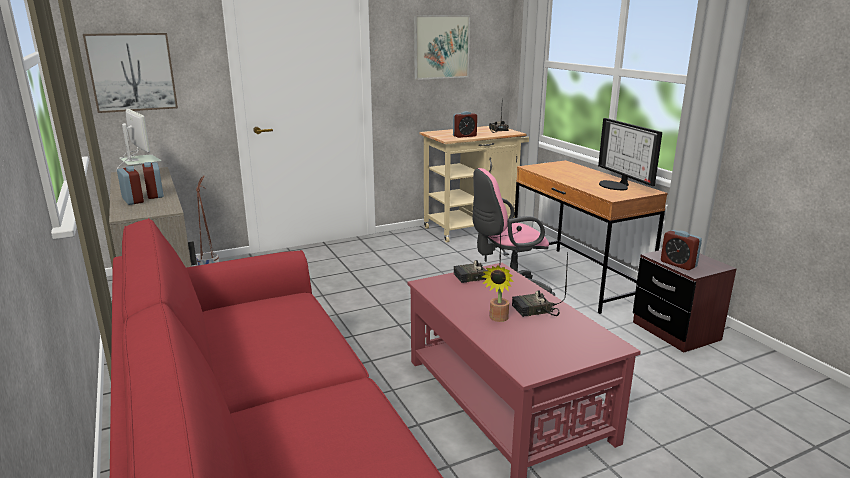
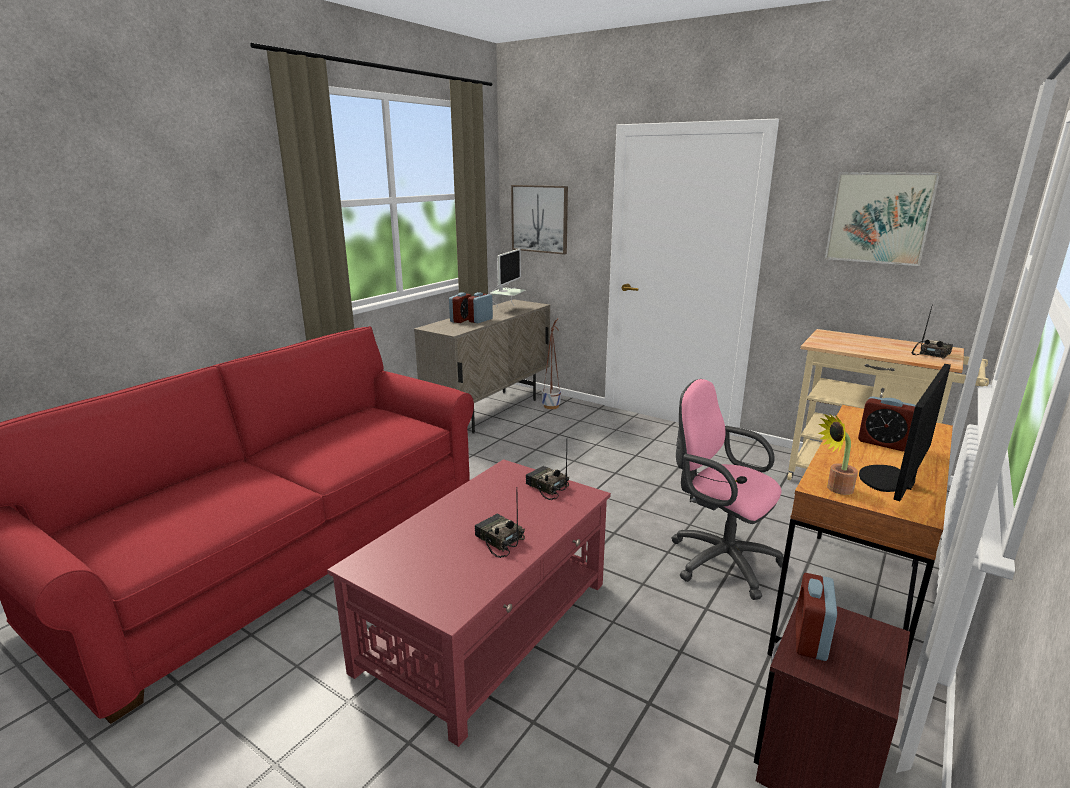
camera: 60 degrees right, 0 degrees up
(464, 136) = (851, 347): alarm clock -> alarm clock (883, 443)
(498, 319) = (459, 523): potted plant -> potted plant (835, 489)

